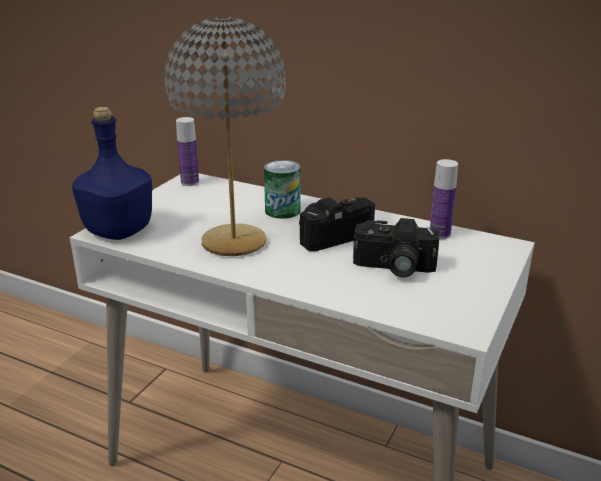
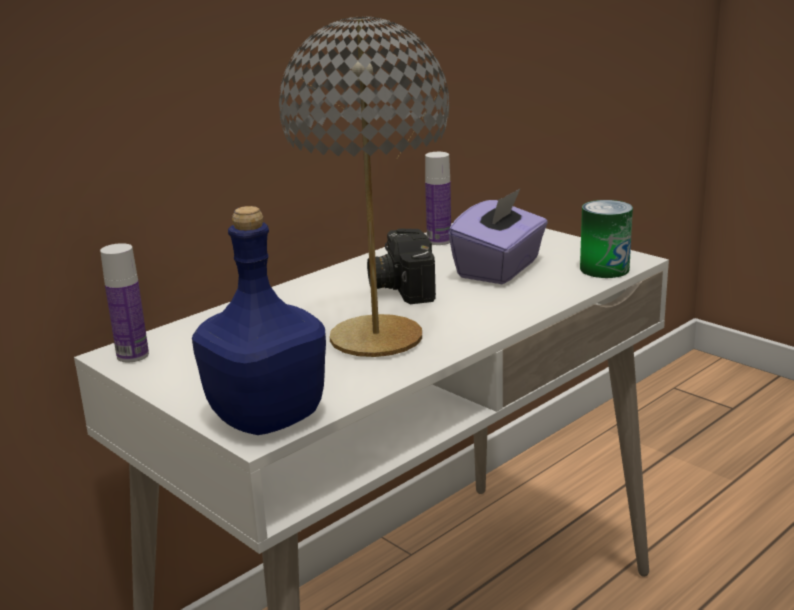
camera: 70 degrees left, 5 degrees down
(282, 210) = (305, 304): can -> can (604, 269)
(393, 267) = (499, 269): camera -> purple tissue box

